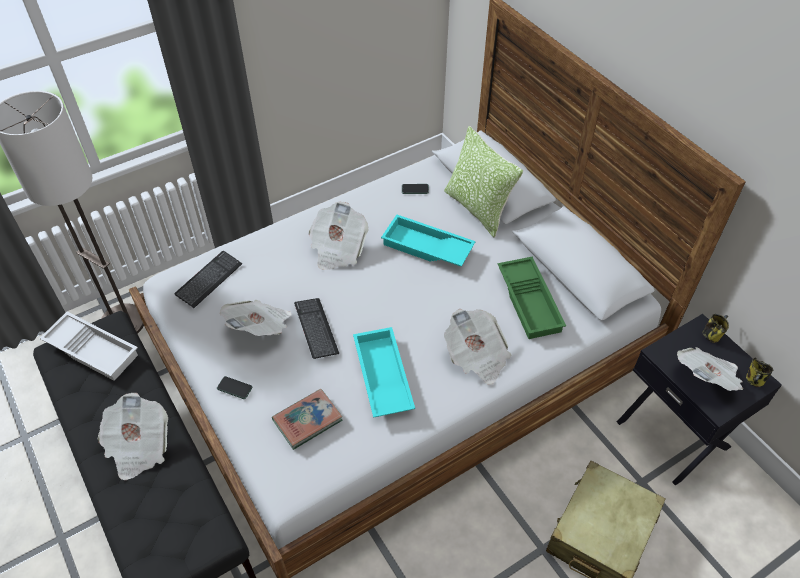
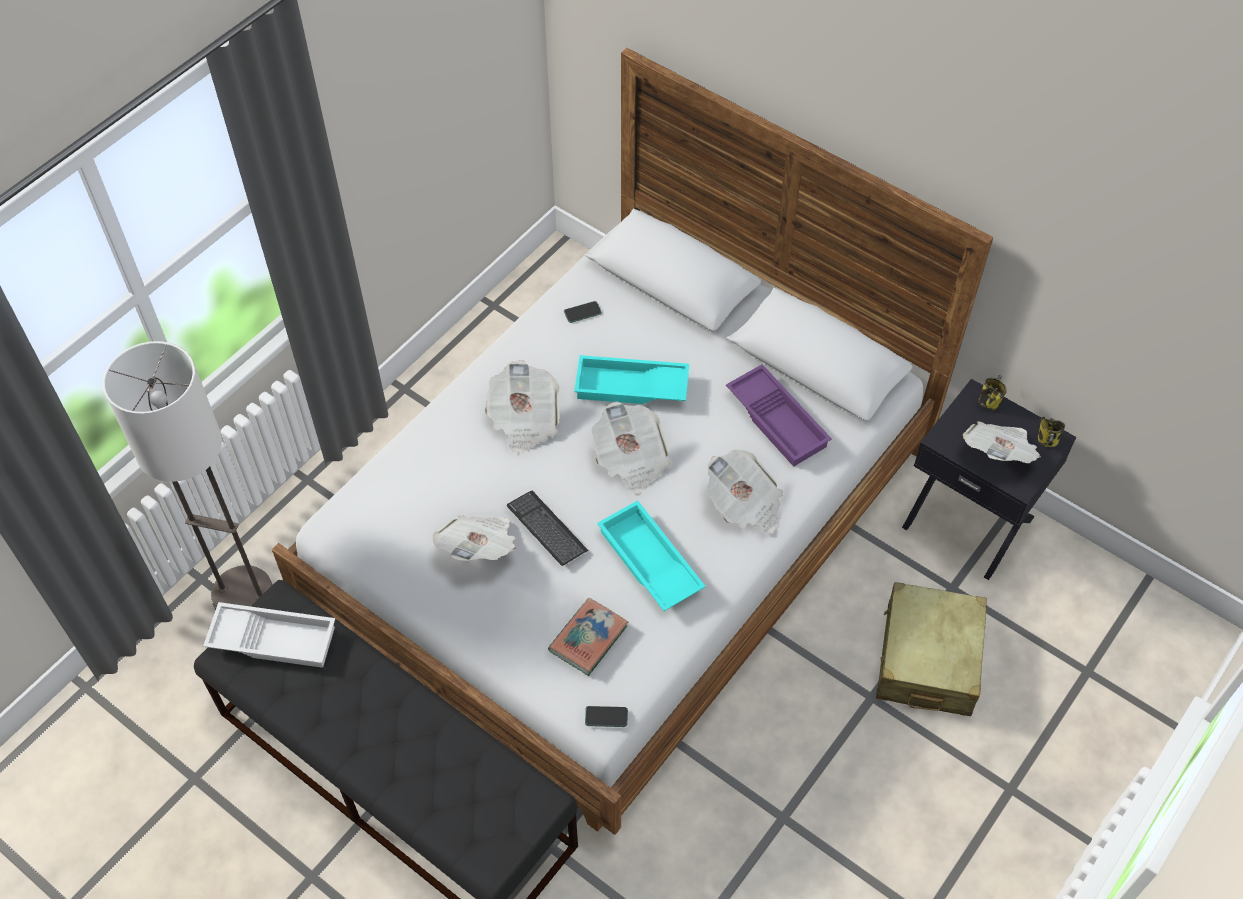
camera: 20 degrees left, 5 degrees up
(138, 446) = (396, 732): newspaper -> newspaper (631, 460)
(209, 280) = (385, 508): keyboard -> none
(234, 388) = (485, 629): phone -> phone (606, 717)
(477, 209) = (670, 318): pillow -> none
(530, 301) = (778, 420): green tray -> purple tray

